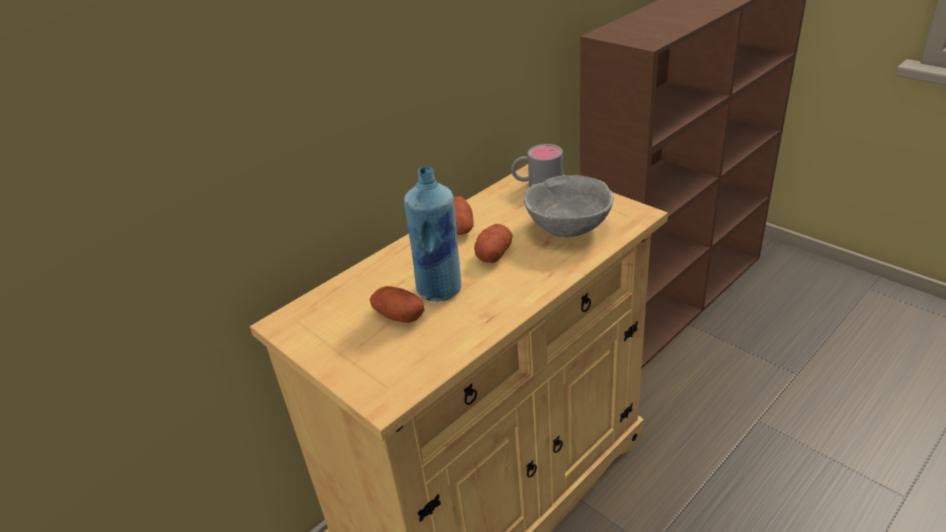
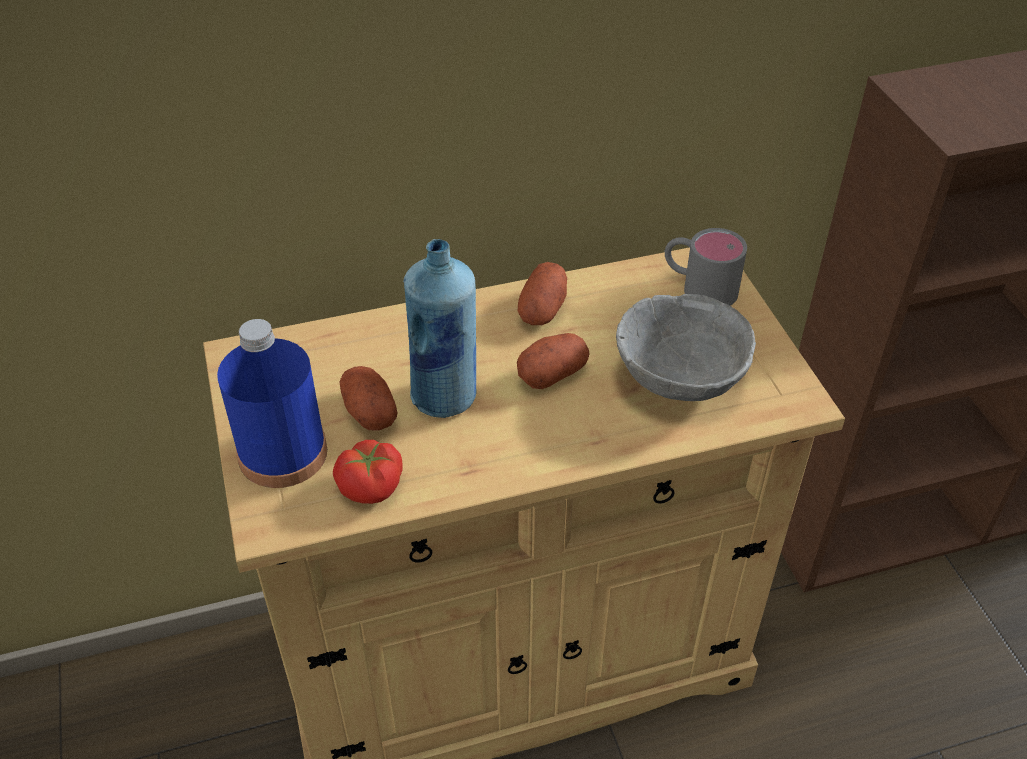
camera: 25 degrees right, 10 degrees up
(360, 360) = (283, 453): none -> blue bottle
(436, 352) = (372, 487): none -> tomato

